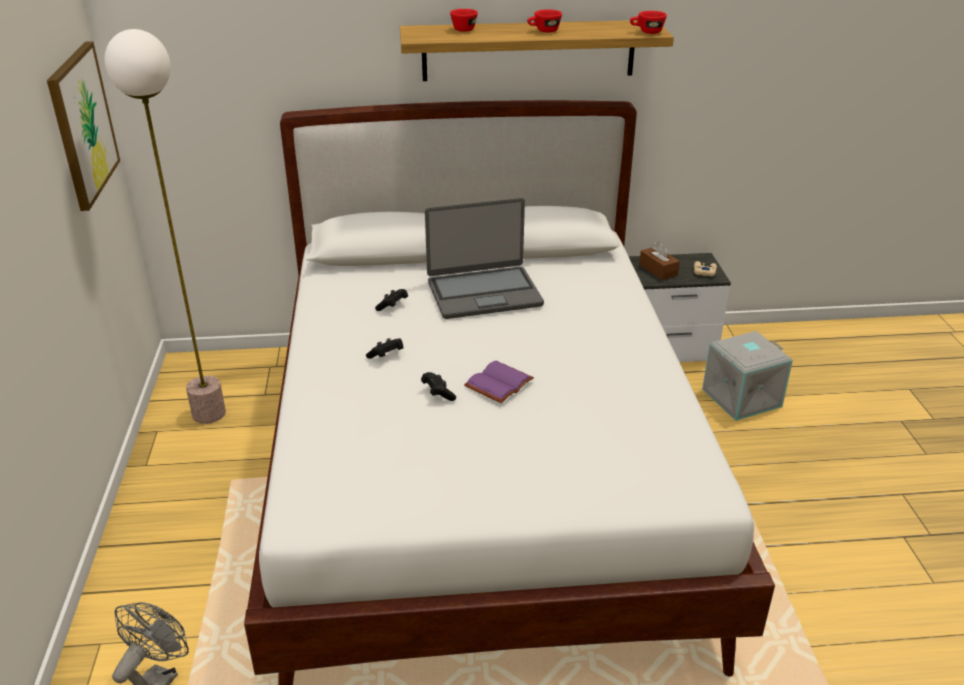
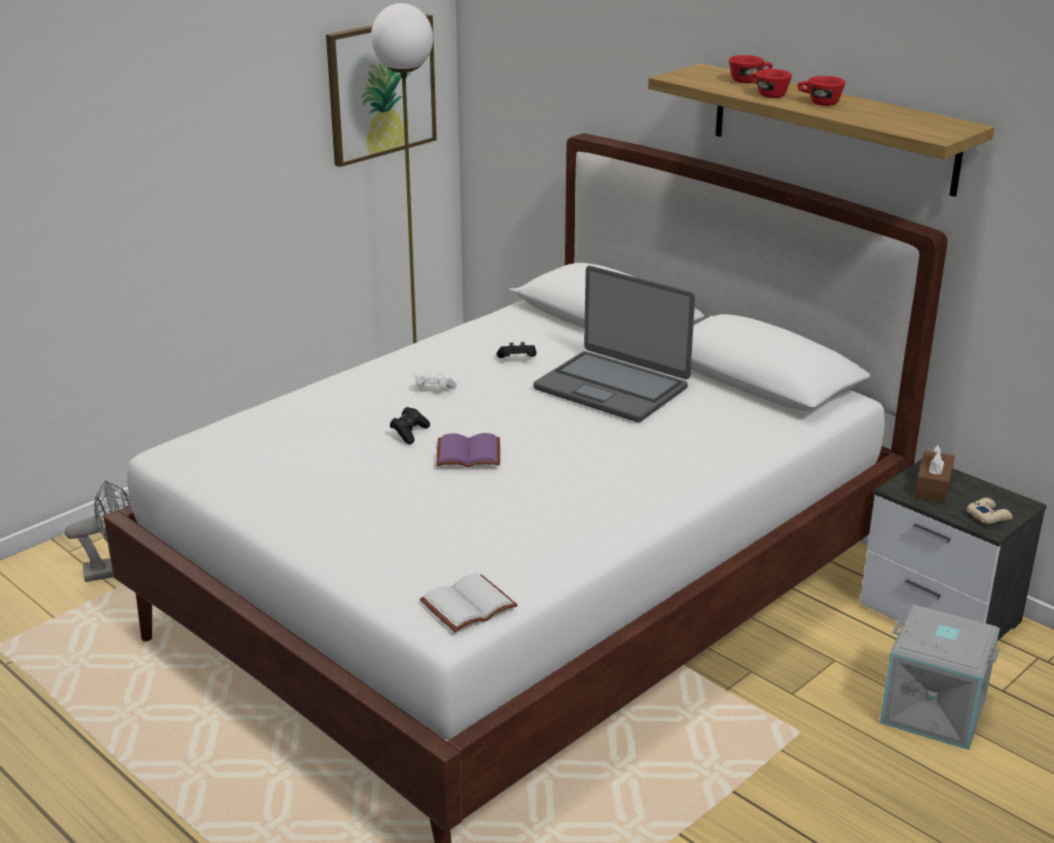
camera: 50 degrees right, 5 degrees down
(386, 356) = (433, 390): black game controller -> white game controller
(646, 32) = (929, 133): red cup -> red cup (767, 95)
(699, 474) = (468, 607): none -> white book

